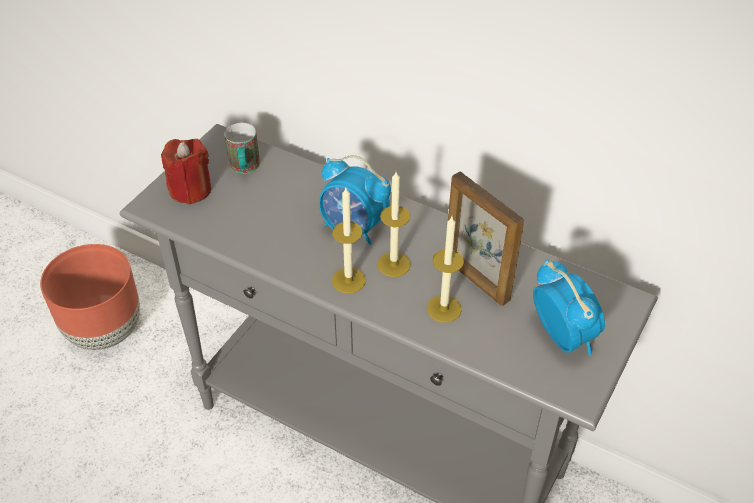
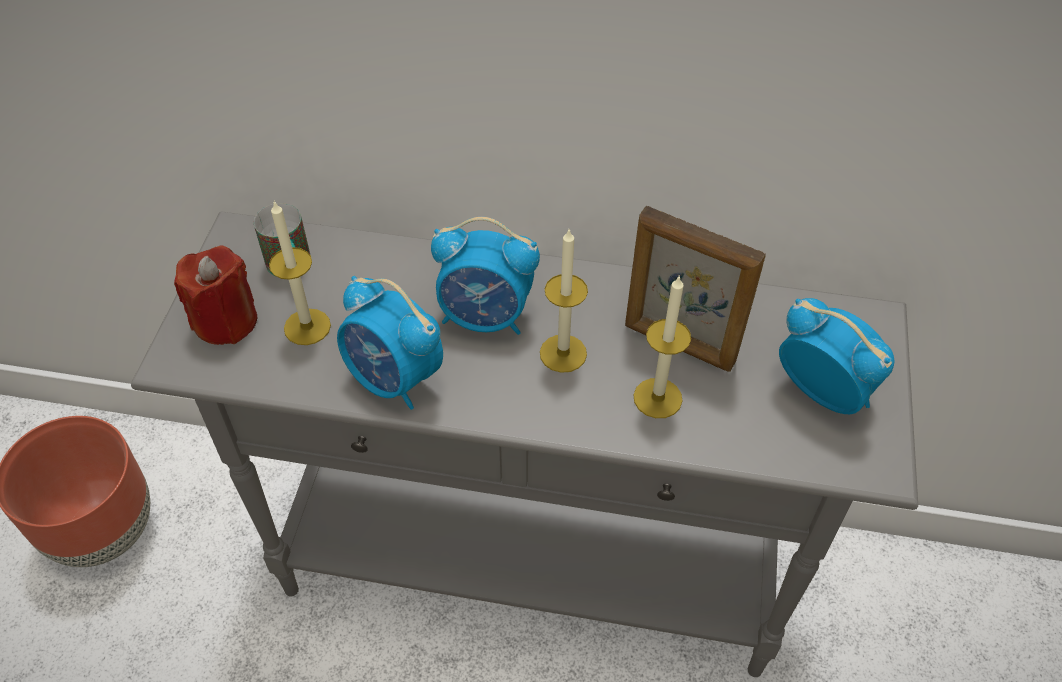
camera: 20 degrees left, 5 degrees up
(277, 251) = (394, 379): none -> alarm clock
(348, 280) = (513, 394): candle -> candle (307, 327)

